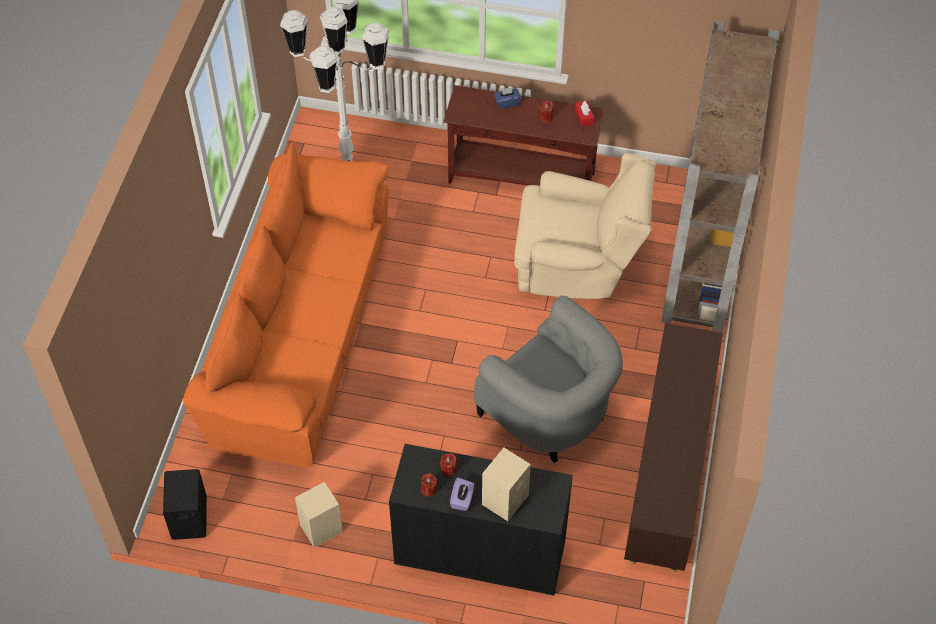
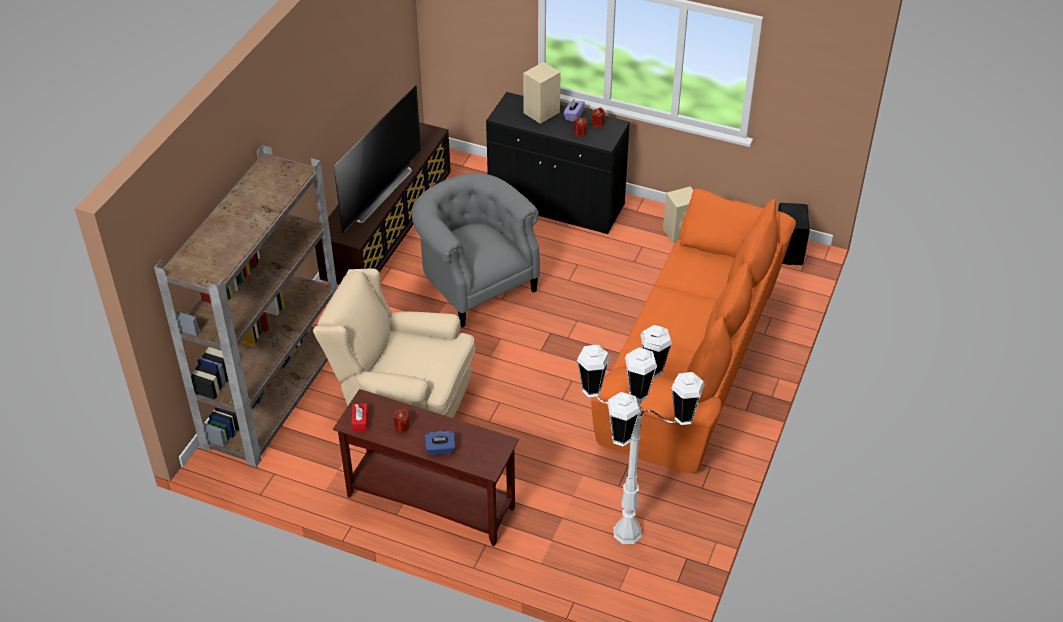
camera: 170 degrees left, 10 degrees down
(677, 405) = (378, 192): none -> television

